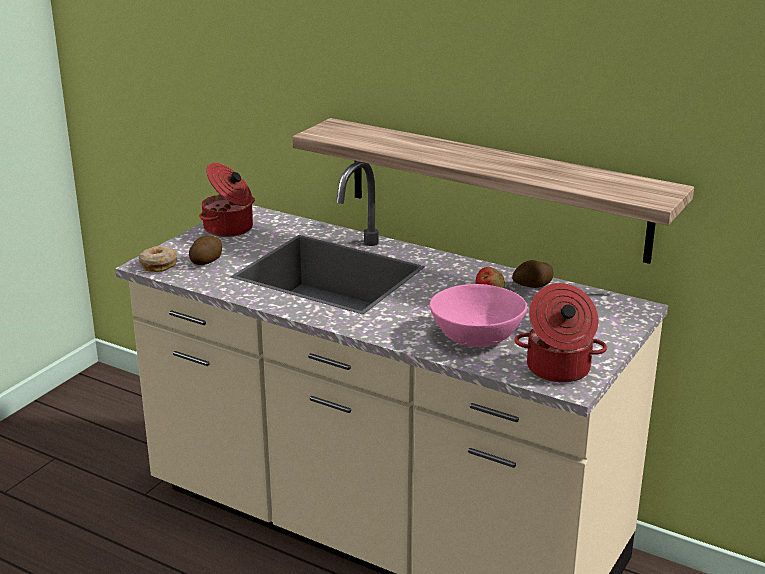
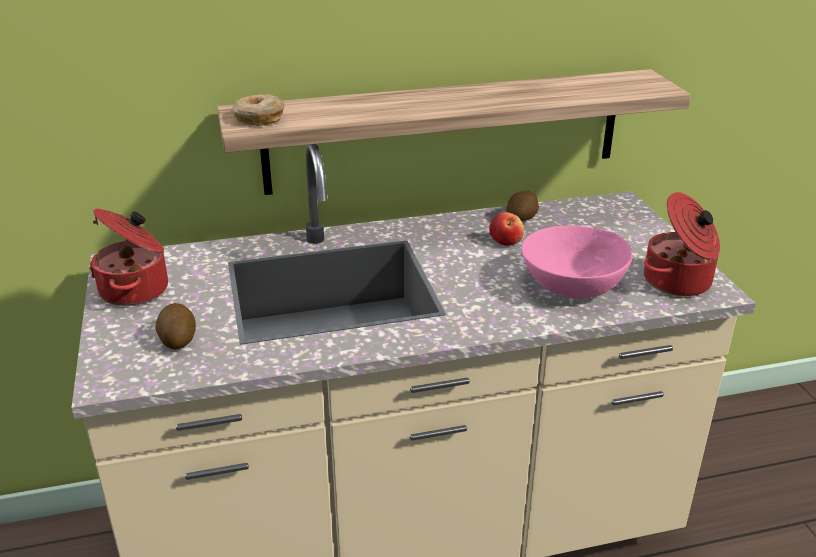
camera: 45 degrees left, 5 degrees up
(158, 265) = (125, 373): donut -> donut (258, 118)

